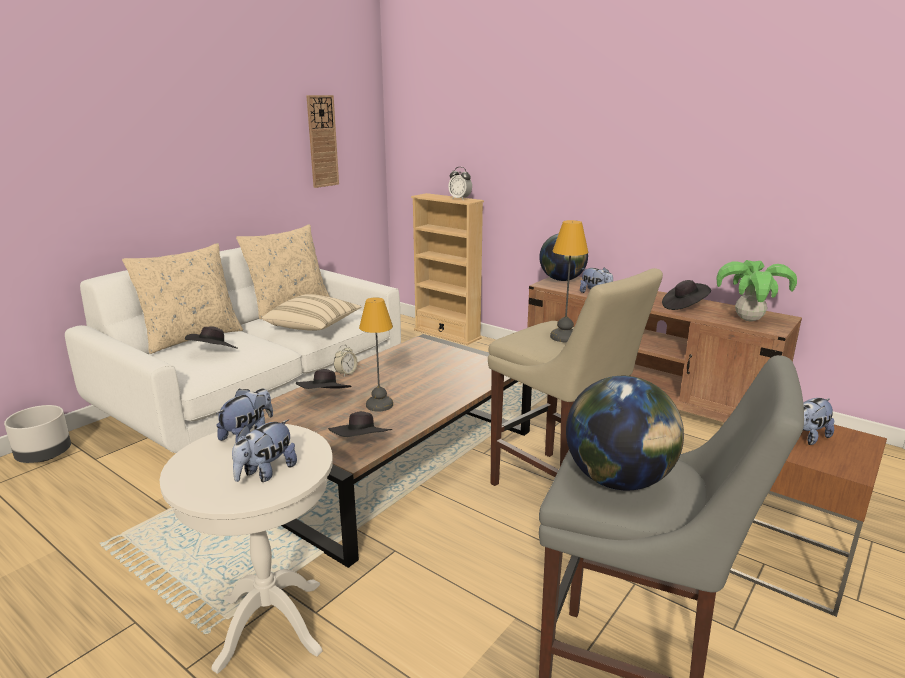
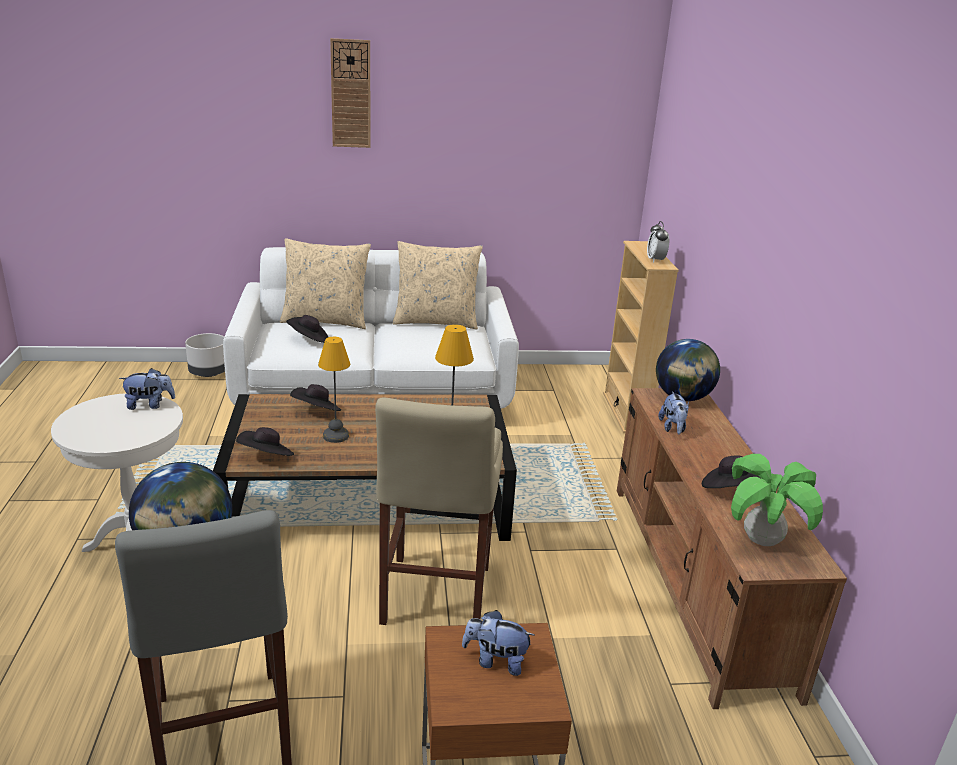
camera: 45 degrees right, 5 degrees up
(266, 473) = (110, 431): plush toy -> none
(313, 326) = (412, 347): beige pillow -> none
(322, 141) = (550, 158): wall clock -> wall clock (351, 94)
(346, 373) = (369, 399): alarm clock -> none

